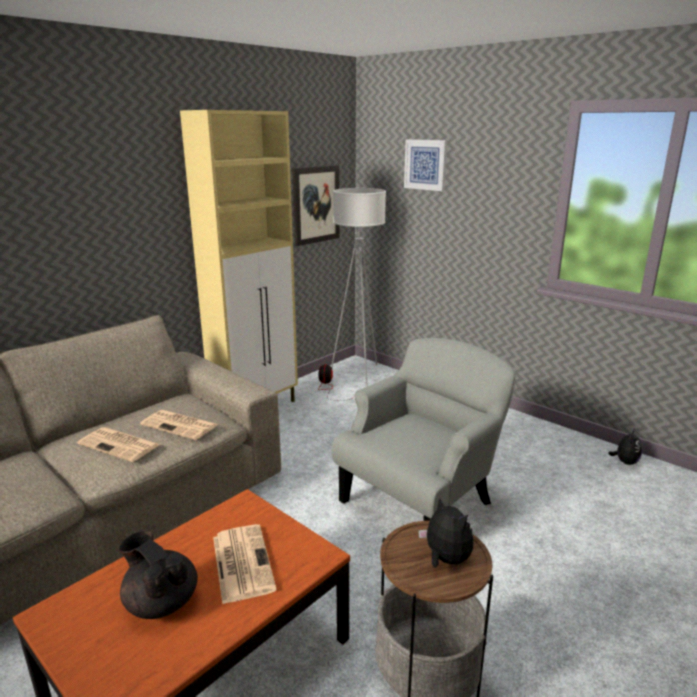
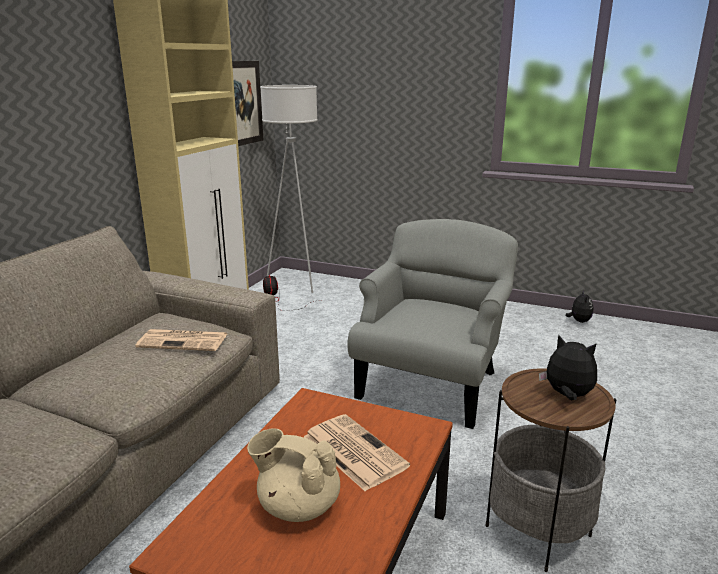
camera: 20 degrees left, 0 degrees up
(120, 445) = (128, 370): newspaper -> none
(161, 602) = (297, 506): black teapot -> beige teapot
(425, 164) = (354, 57): picture -> none

